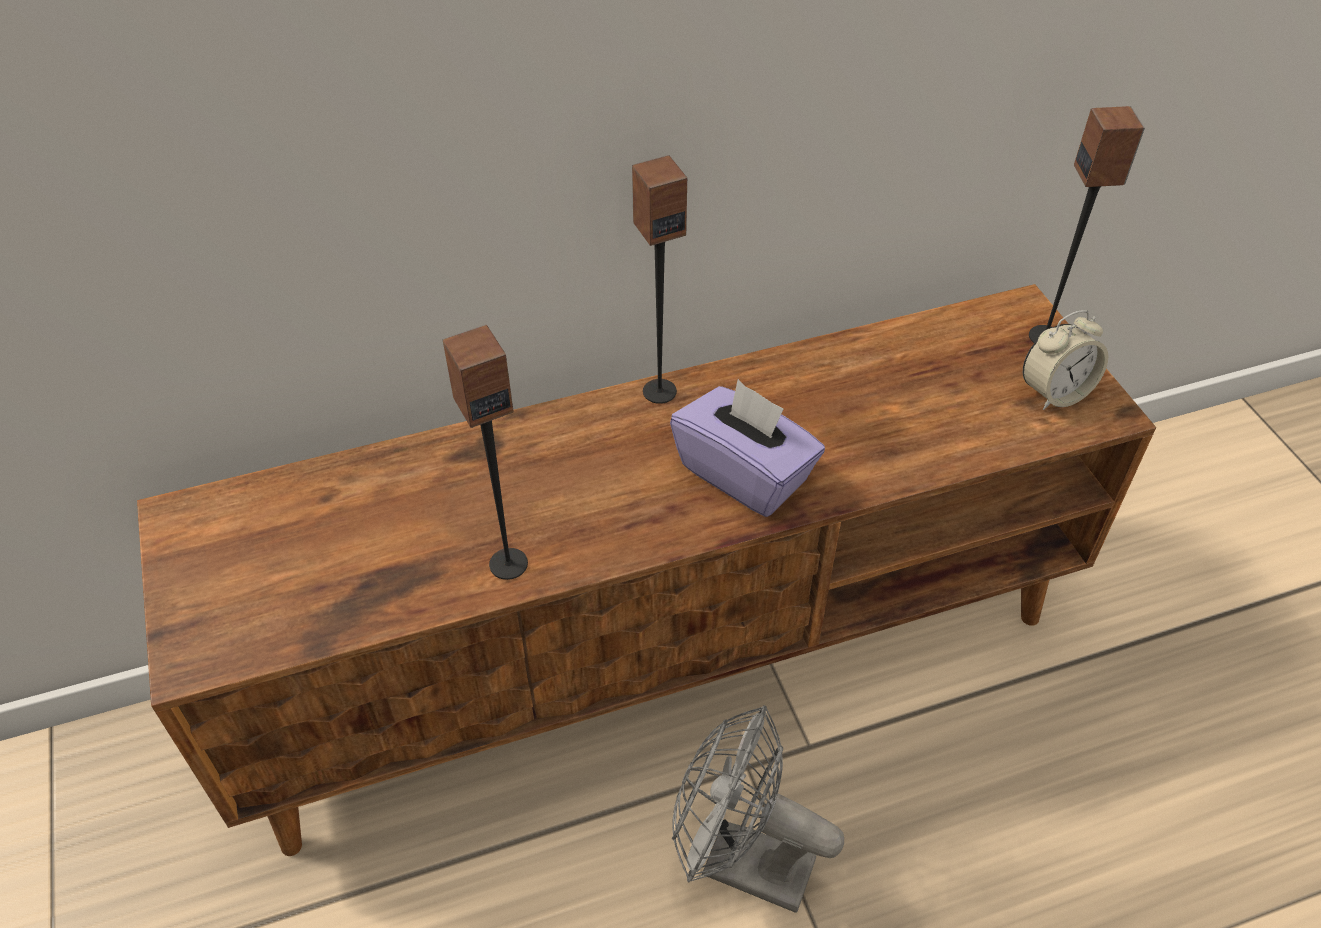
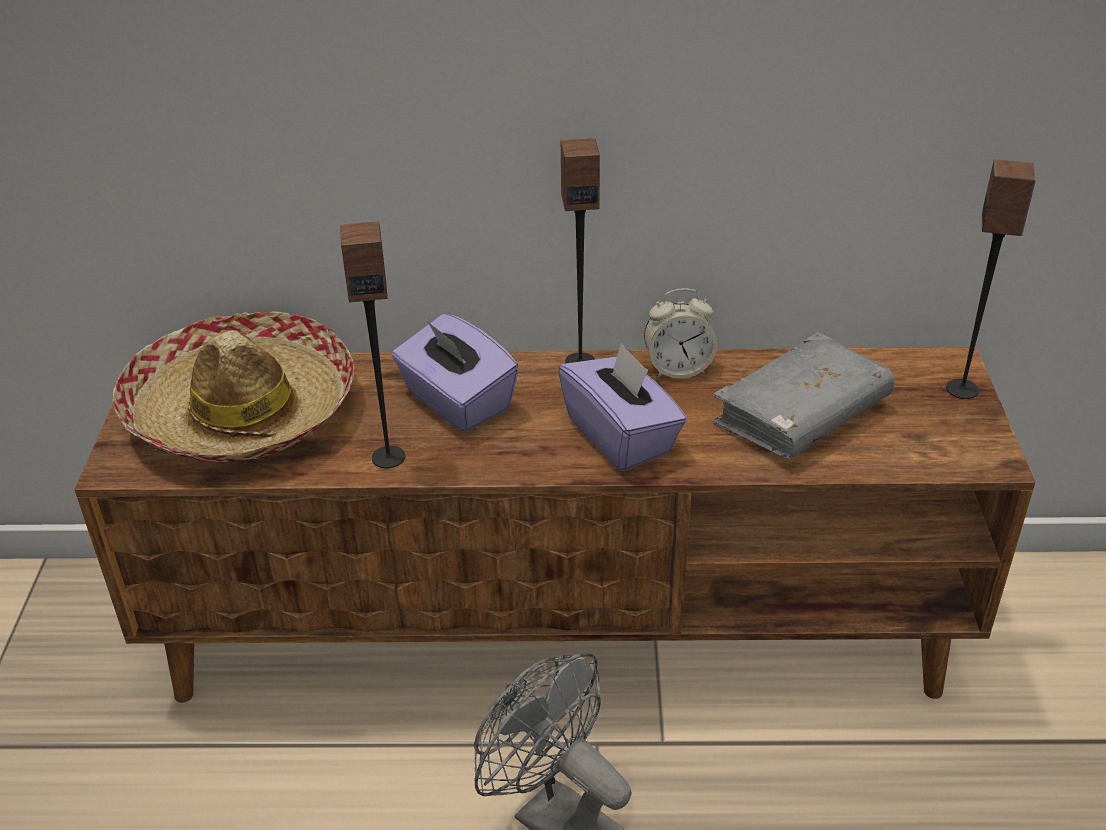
camera: 20 degrees right, 10 degrees down
(308, 546) = (241, 411): none -> hat
(550, 473) = (456, 402): none -> purple tissue box
(910, 403) = (801, 415): none -> grey book
(1055, 393) = (946, 434): alarm clock -> alarm clock (678, 369)

